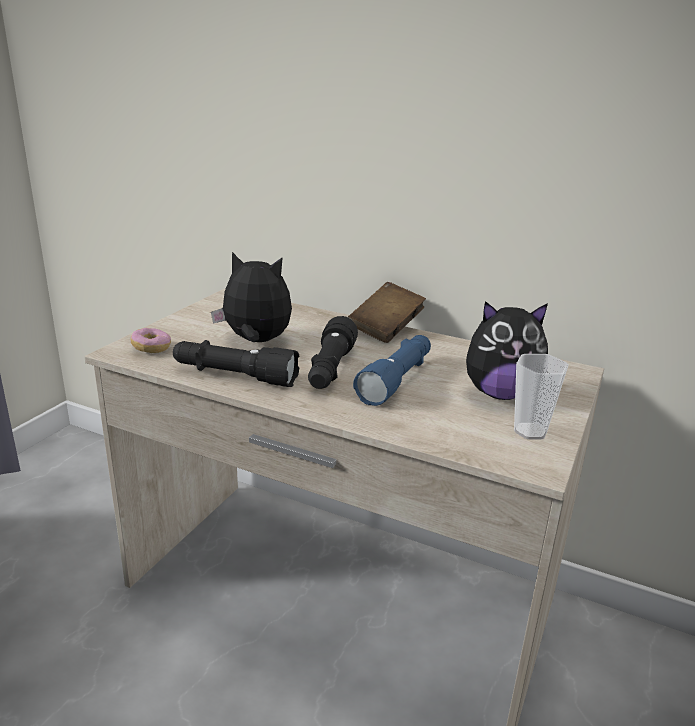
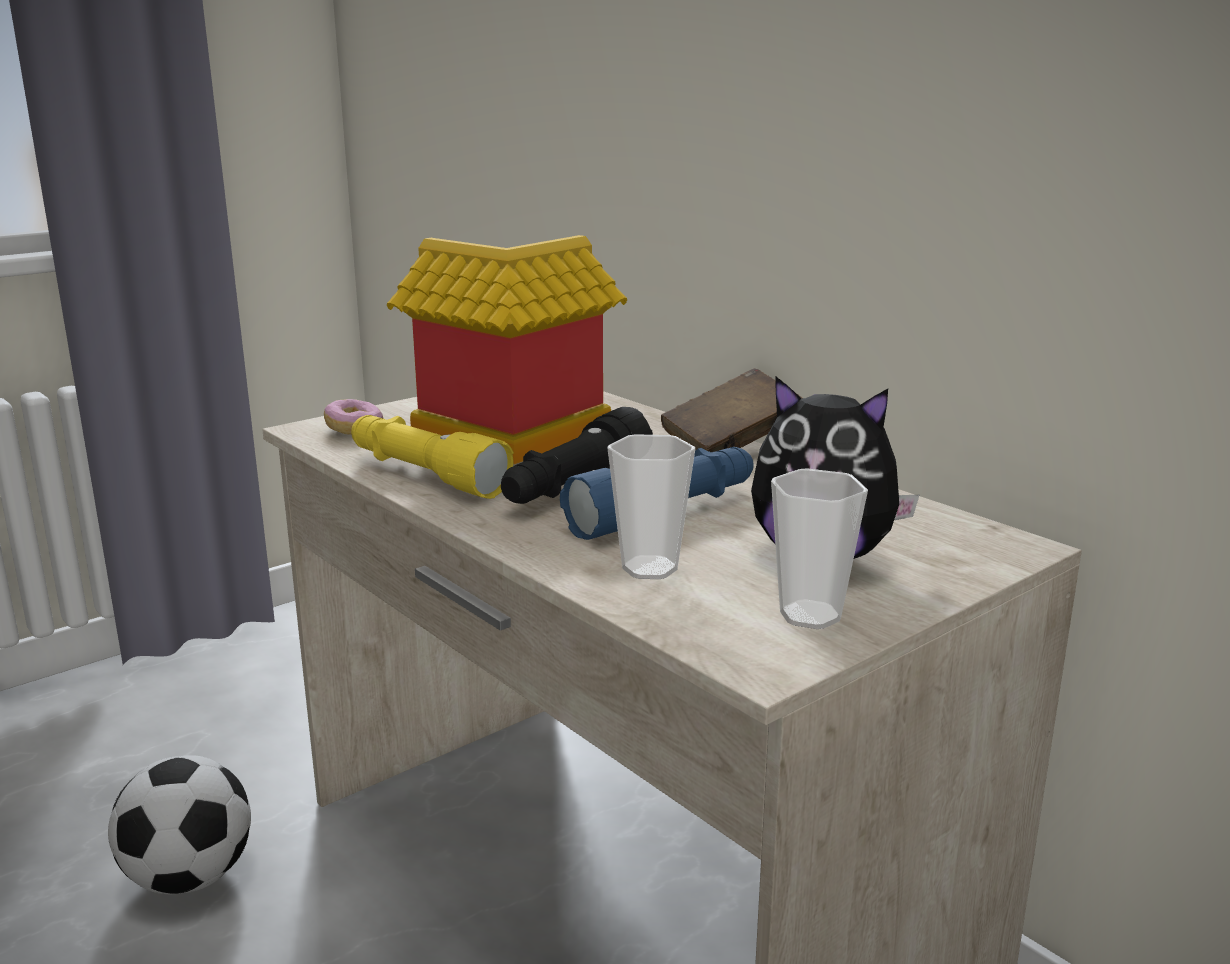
camera: 25 degrees right, 5 degrees down
(68, 659) = (190, 877): none -> football
(234, 376) = (425, 475): black flashlight -> yellow flashlight
(256, 341) = (506, 438): plush toy -> toy house
(426, 418) = (649, 568): none -> cup

